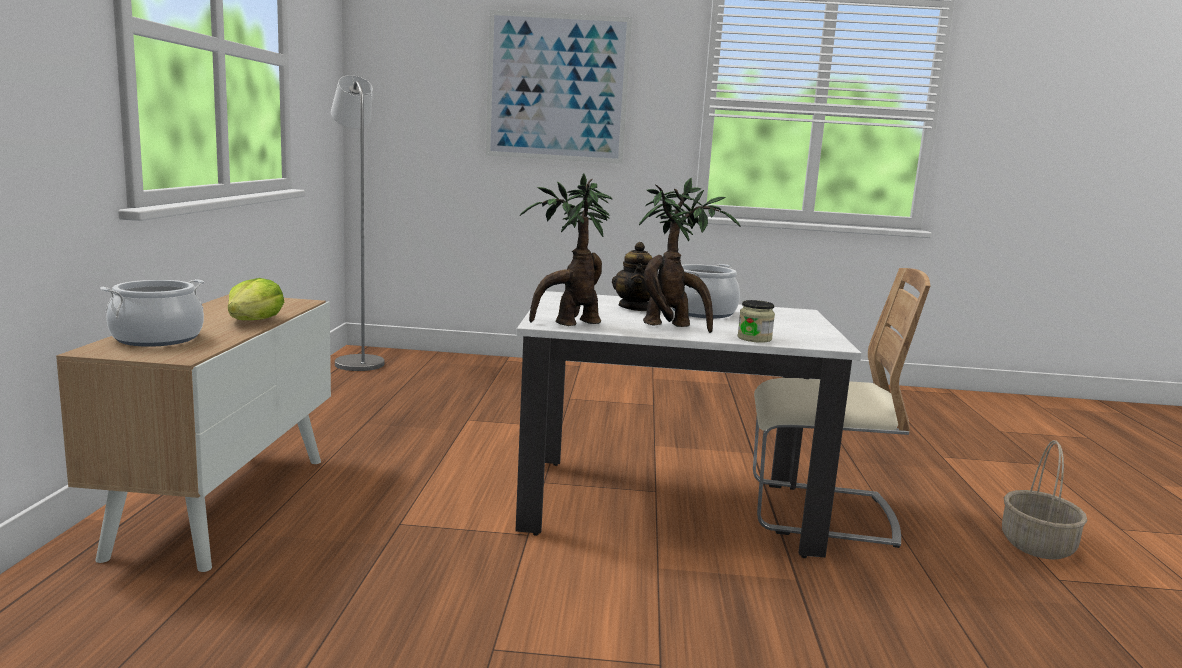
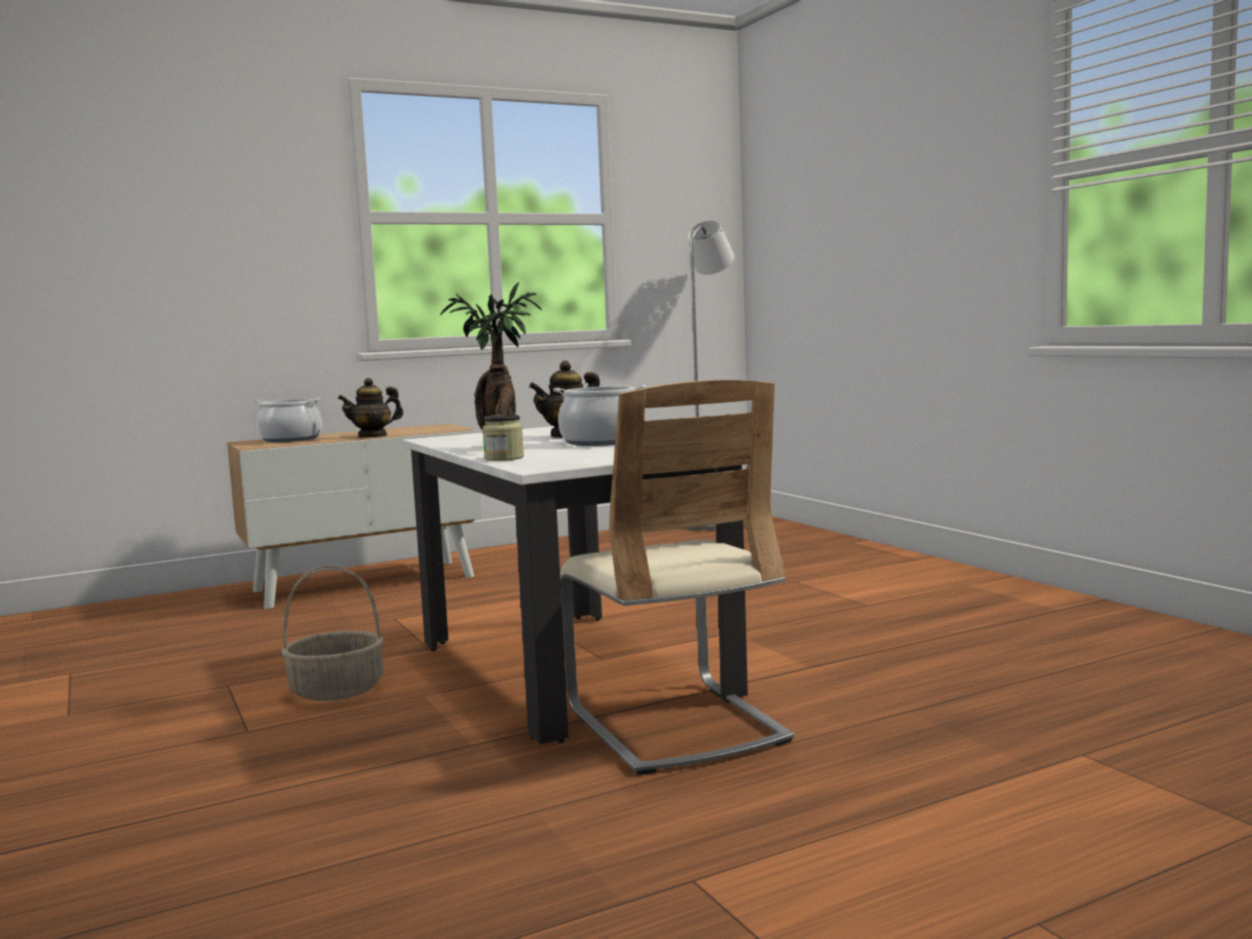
camera: 60 degrees right, 5 degrees down
(254, 321) = (373, 436): lettuce -> teapot
(557, 88) = (897, 192): picture -> none
(570, 324) = (445, 440): potted plant -> none
(1036, 545) = (806, 854): basket -> basket (337, 690)

